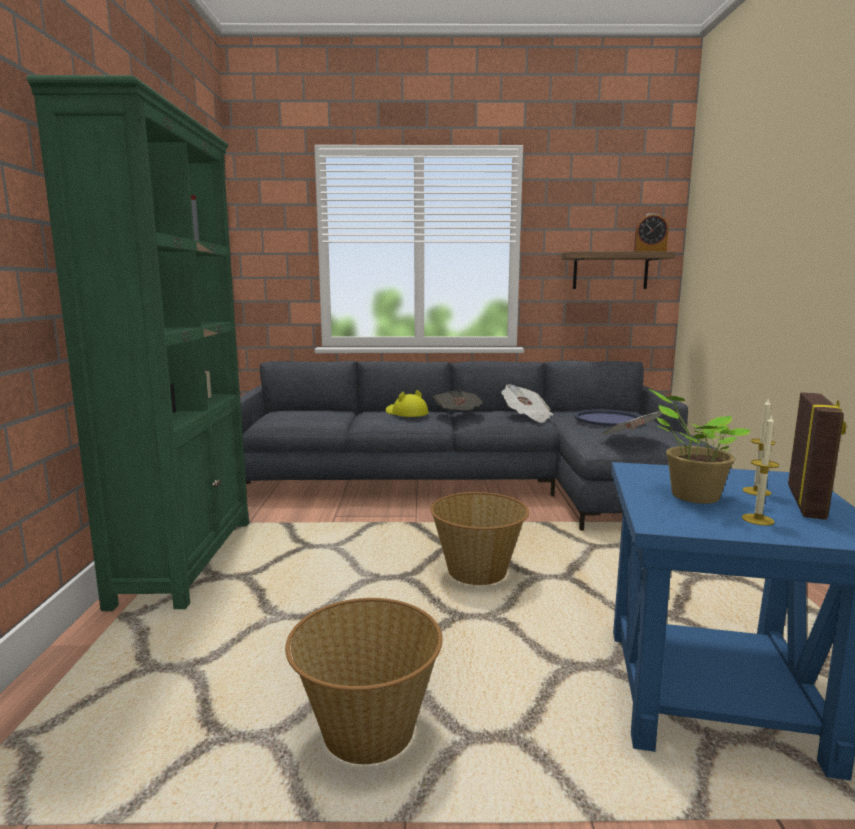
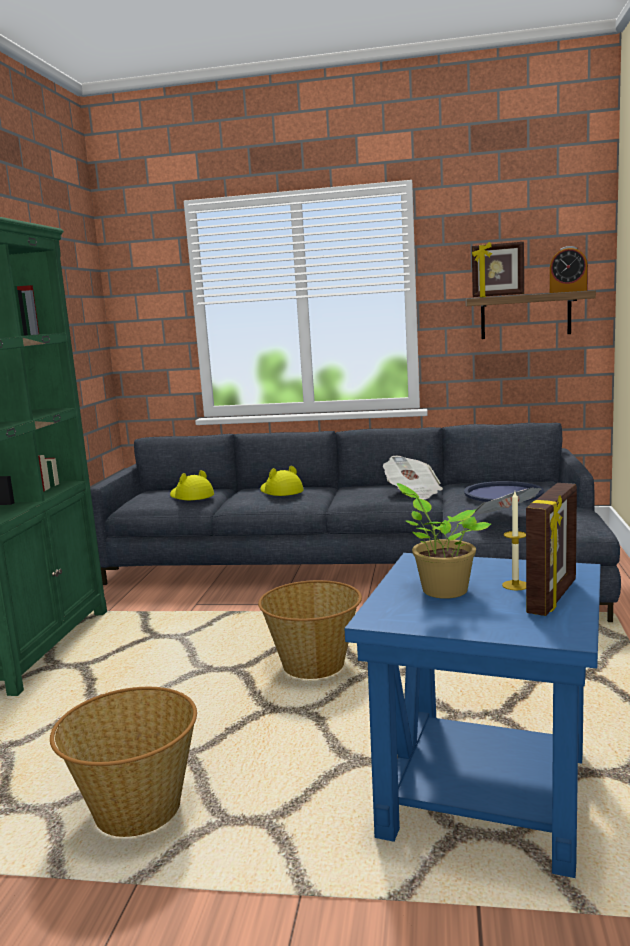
camera: 10 degrees right, 0 degrees up
(322, 416) = (191, 496): none -> yellow hat
(458, 415) = (338, 491): newspaper -> none
(593, 251) = (498, 296): none -> picture frame
(757, 519) = (478, 615): candle -> none

